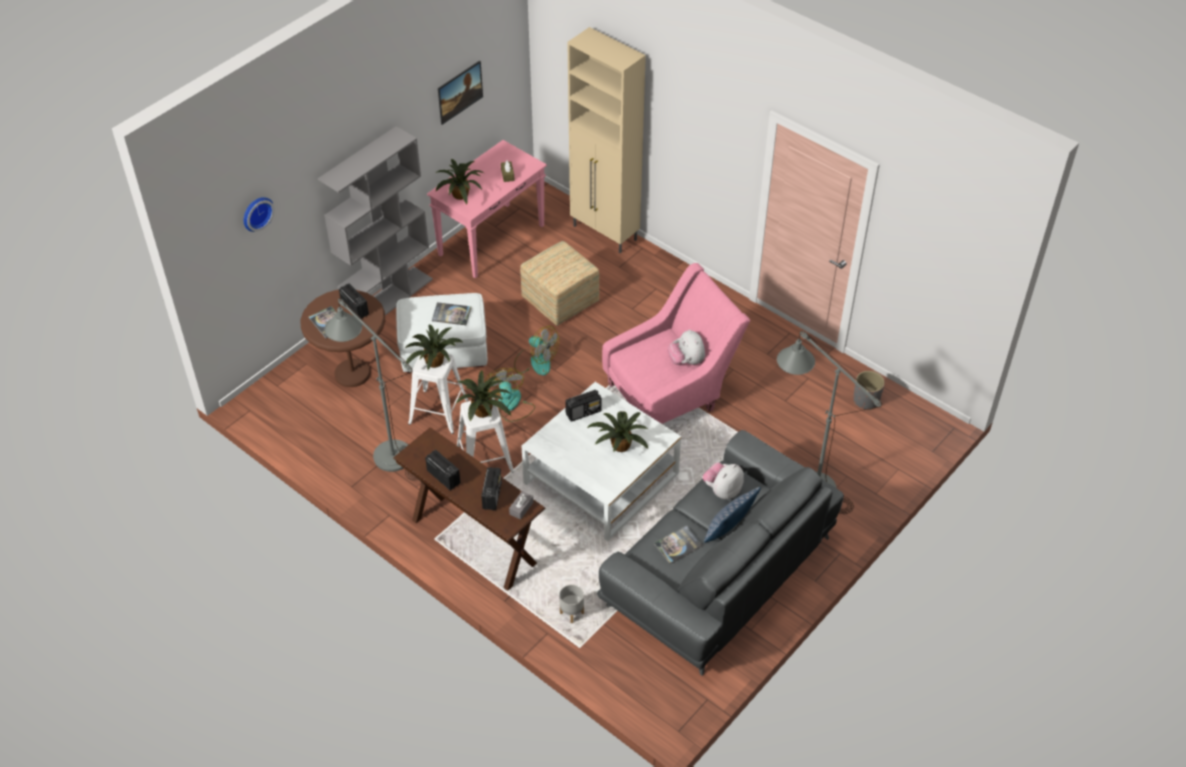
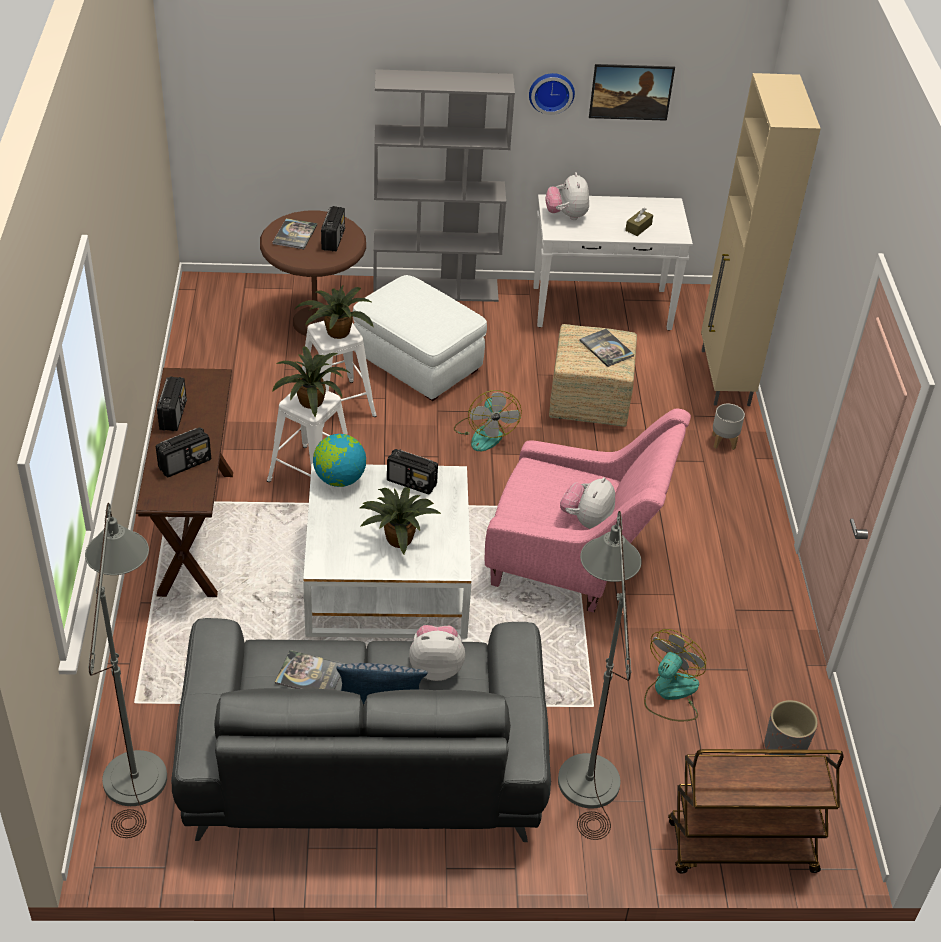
camera: 45 degrees right, 5 degrees down
(256, 212) = (278, 59): wall clock -> wall clock (551, 92)
(385, 450) = (244, 400): grey floor lamp -> grey floor lamp (137, 763)
(451, 314) = (429, 316): book -> book (606, 348)
(461, 195) = (566, 215): potted plant -> plush toy
(492, 240) = (602, 308): pink console table -> white console table
(511, 405) = (405, 451): fan -> fan (670, 693)
(521, 508) = (190, 495): grey tissue box -> none
(547, 441) = (339, 479): none -> globe
(571, 613) = (176, 667): grey planter -> grey planter (723, 441)
(905, 460) = (740, 848): none -> brown cart

